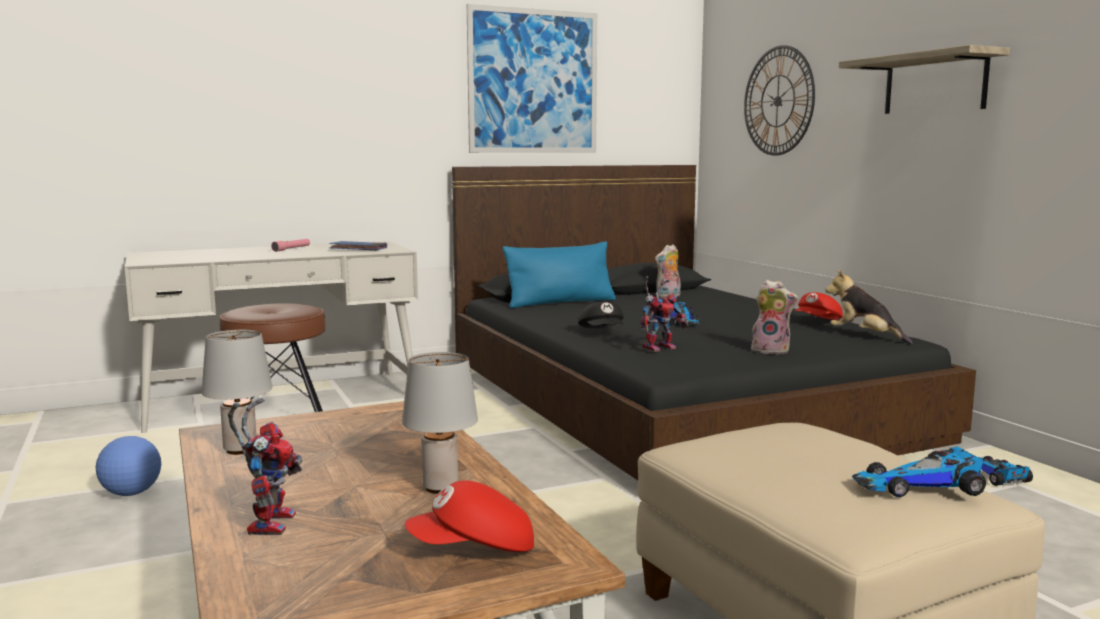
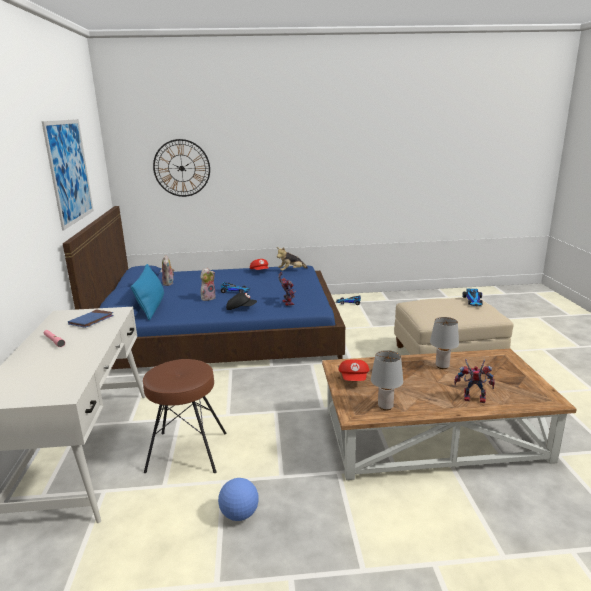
camera: 70 degrees left, 10 degrees up
(474, 550) = (496, 366): red cap -> red cap (354, 379)
(674, 399) = (222, 330): black bed -> blue bed
(771, 351) = (302, 287): plush toy -> plush toy (208, 298)
(935, 83) = (282, 162): shelf -> none

